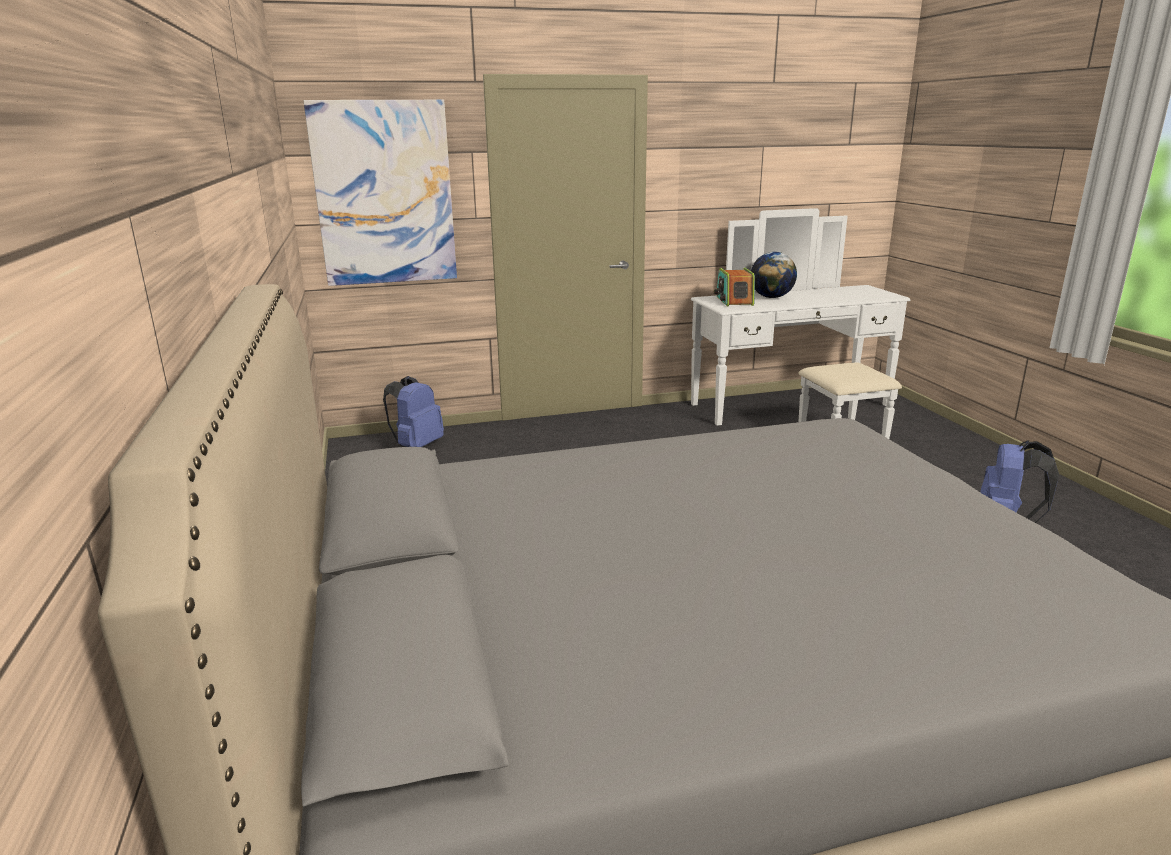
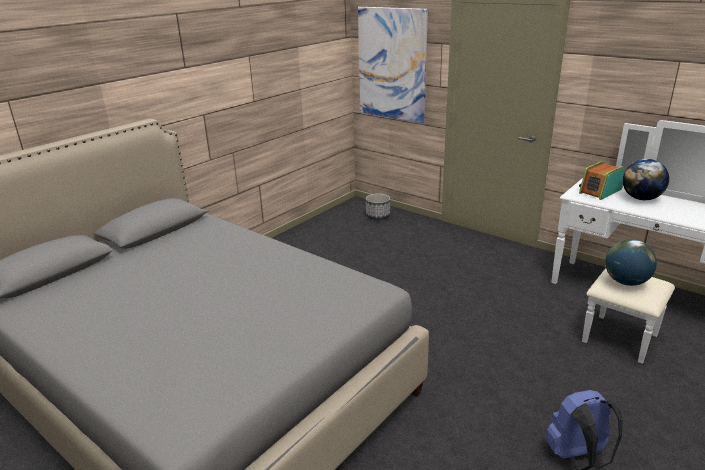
camera: 55 degrees right, 5 degrees up
(417, 446) = (378, 216): blue backpack -> planter
(846, 371) = (626, 282): none -> globe

